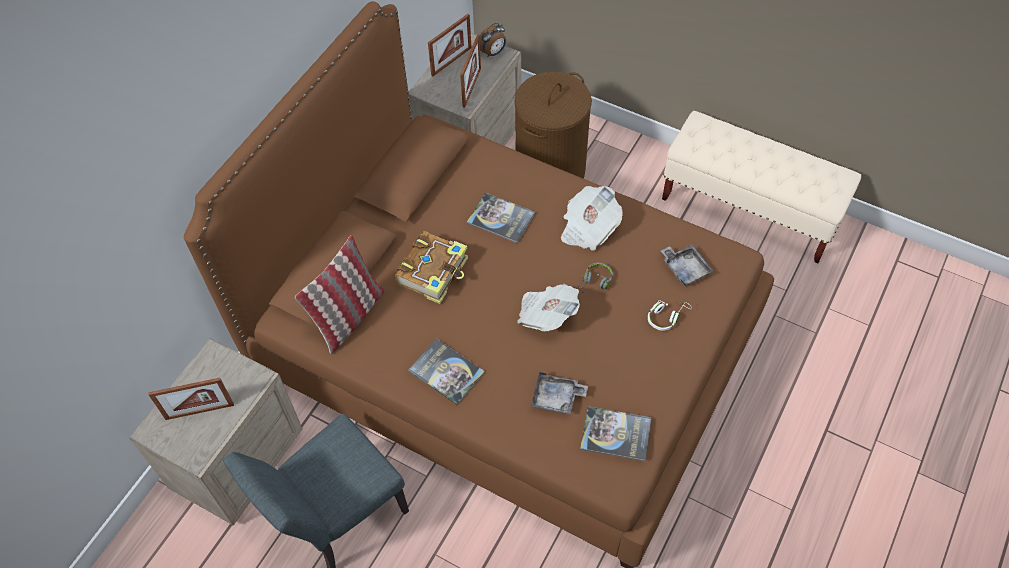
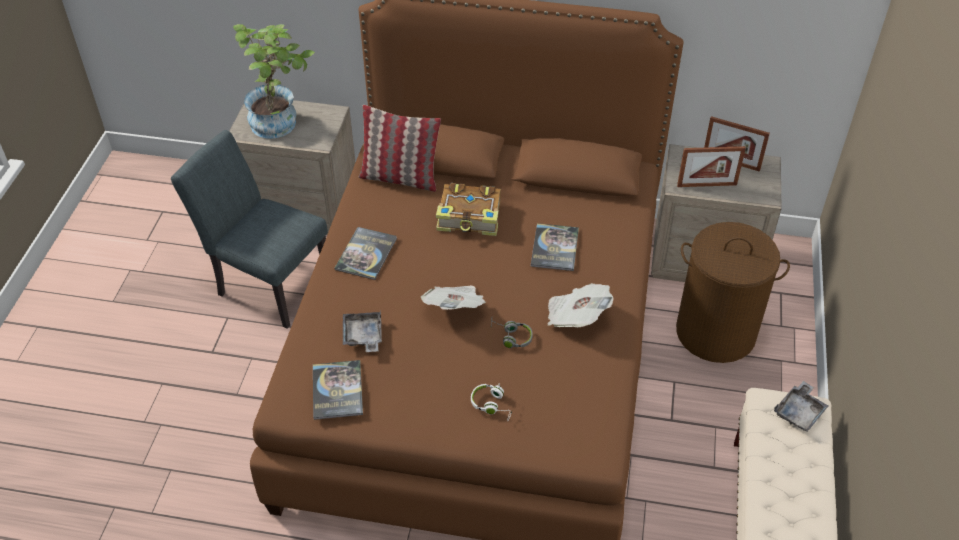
camera: 70 degrees right, 10 degrees down
(199, 411) = (280, 122): picture frame -> potted plant
(493, 53) = (764, 188): alarm clock -> none
(685, 268) = (562, 410): grey tray -> grey tray (799, 412)

